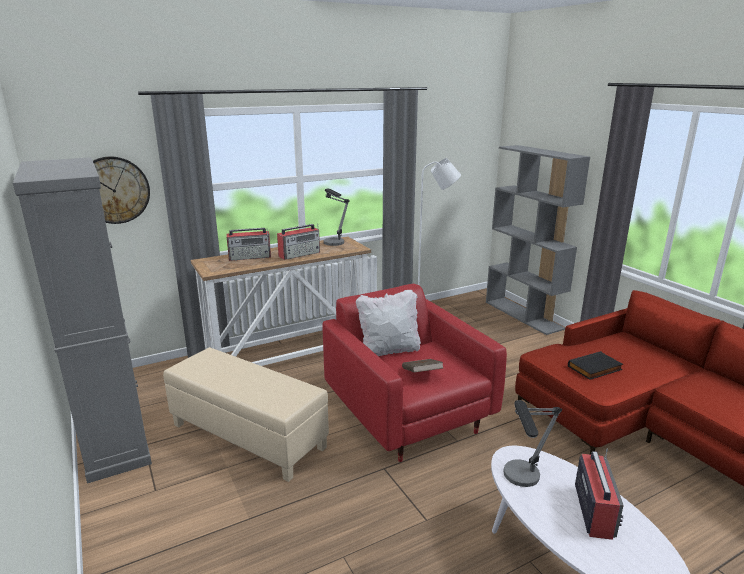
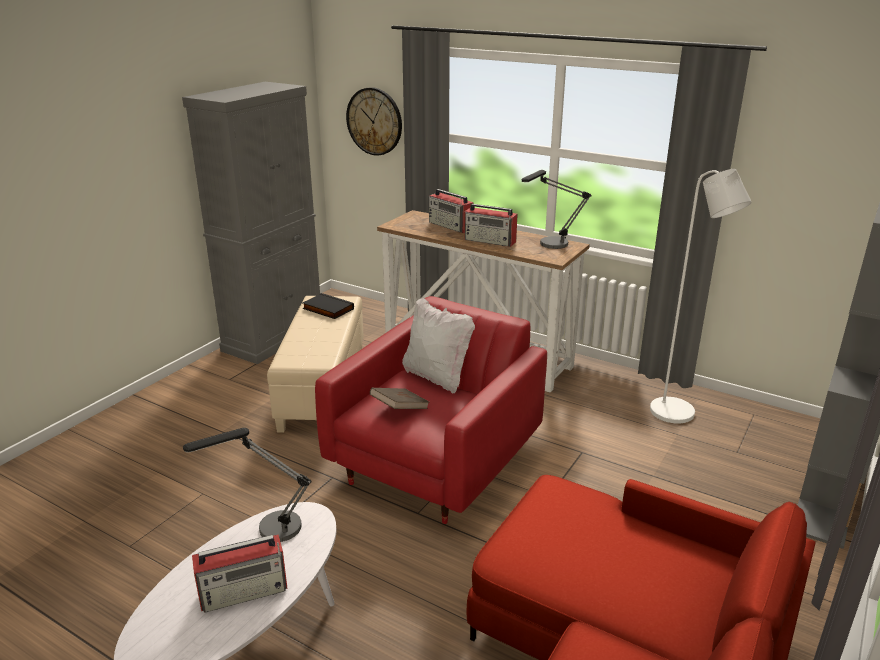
camera: 60 degrees right, 5 degrees up
(595, 368) = (560, 542): black book -> black book (327, 309)

